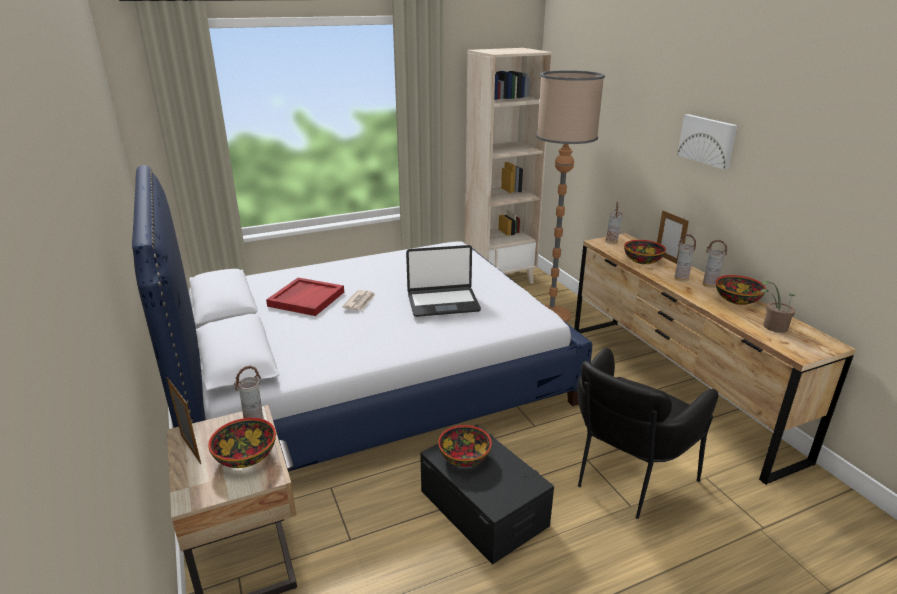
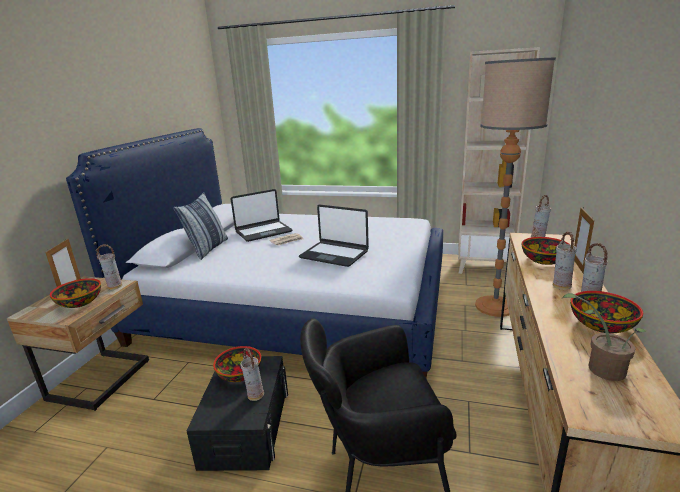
camera: 40 degrees right, 5 degrees down
(272, 339) = (207, 249): none -> pillow
(306, 299) = (263, 232): red tray -> laptop
(507, 466) = (255, 395): none -> vase
(708, 140) = (628, 120): picture -> none

